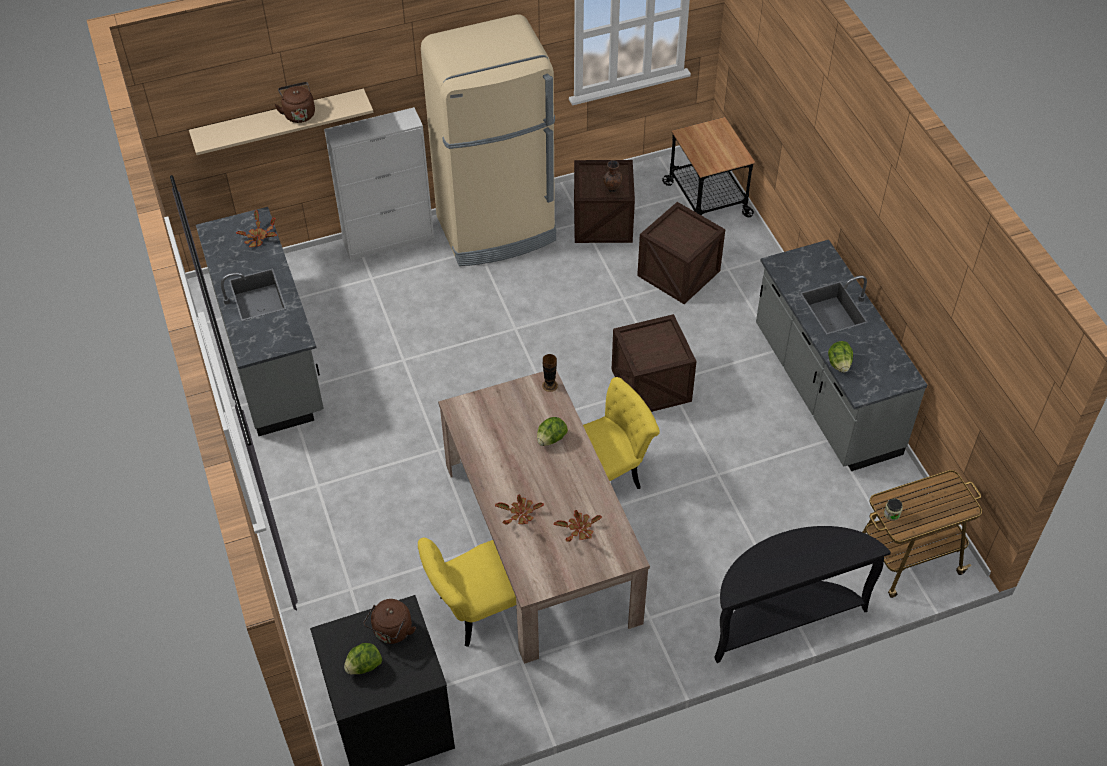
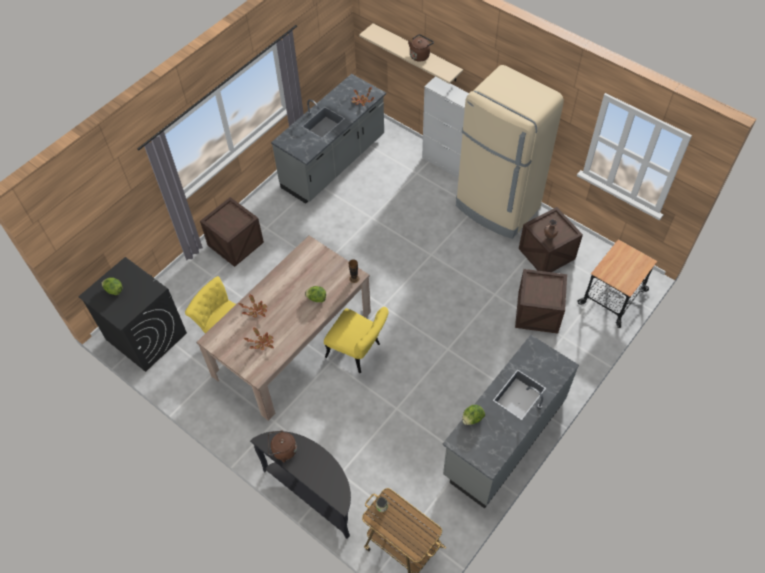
camera: 60 degrees right, 5 degrees up
(391, 632) = (139, 290): brown kettle -> brown kettle (282, 450)
(651, 385) = (439, 341): crate -> crate (235, 244)

